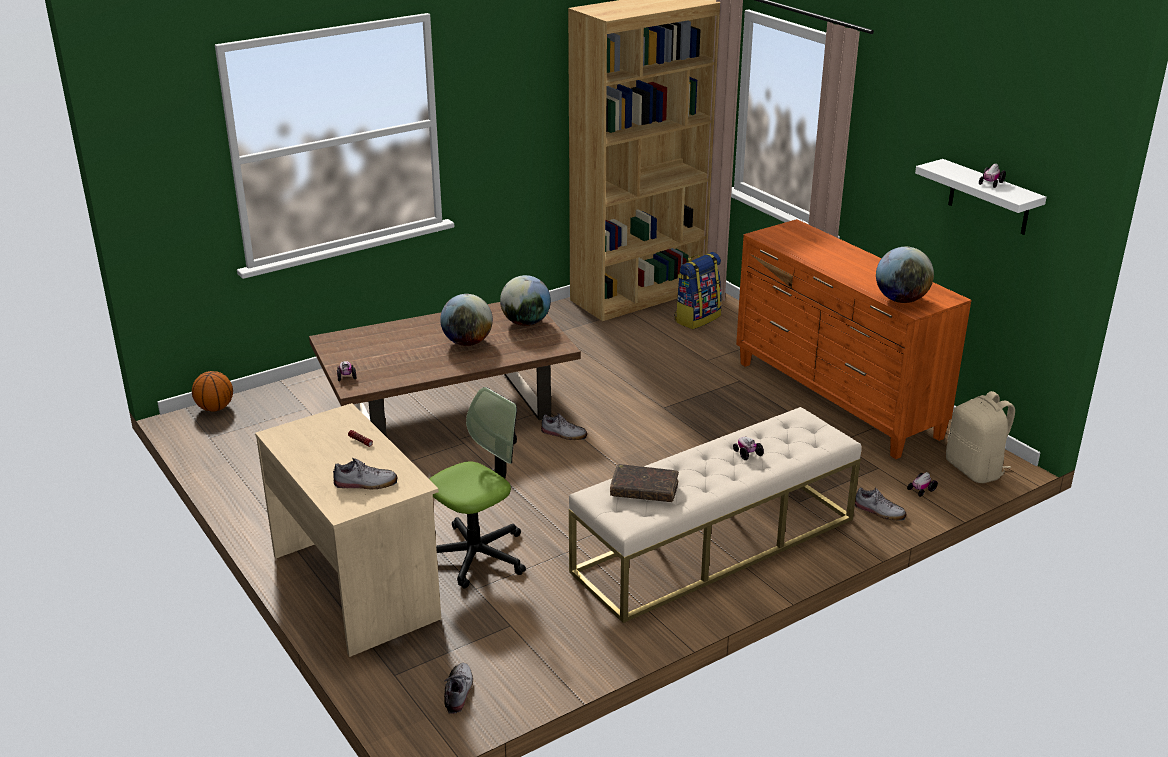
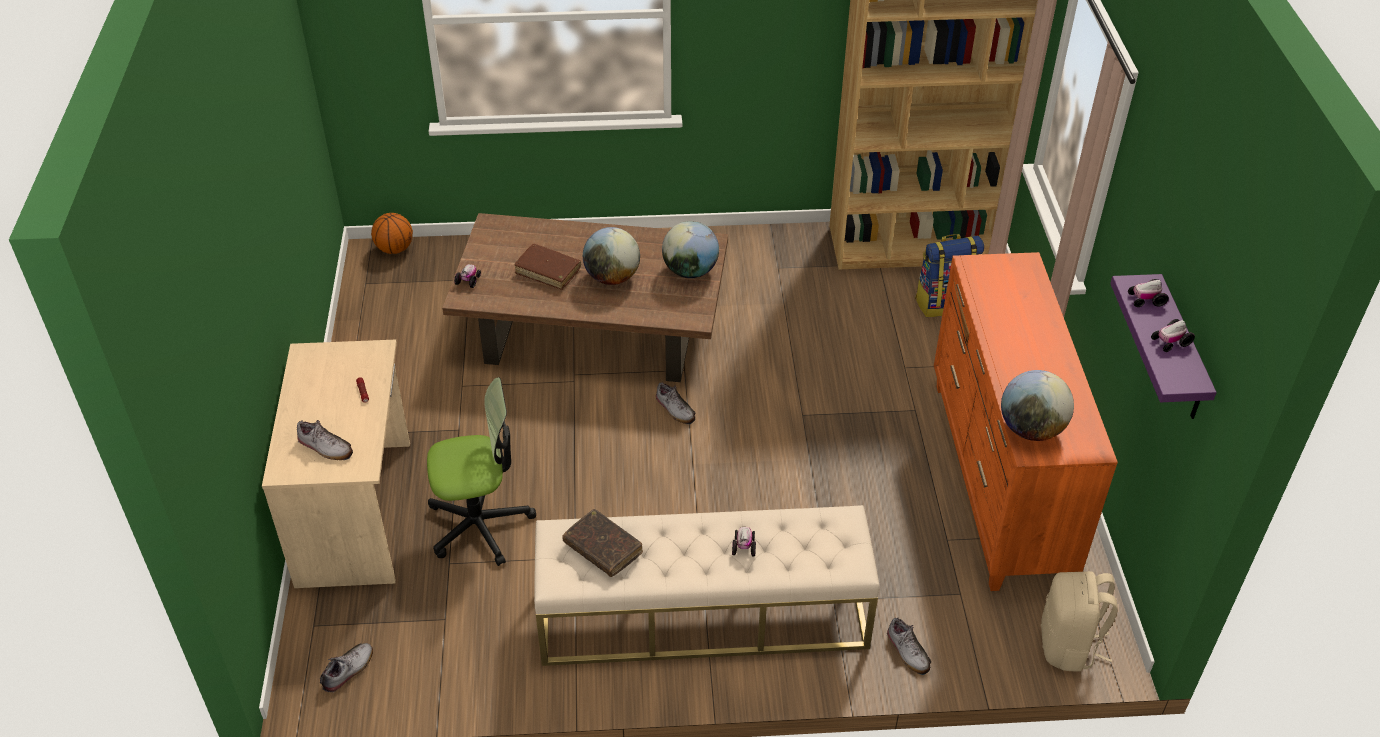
camera: 30 degrees right, 15 degrees up
(410, 353) = (548, 271): none -> brown book
(921, 490) = (980, 644): toy car -> toy car (1146, 299)
(989, 198) = (1180, 352): white shelf -> purple shelf

